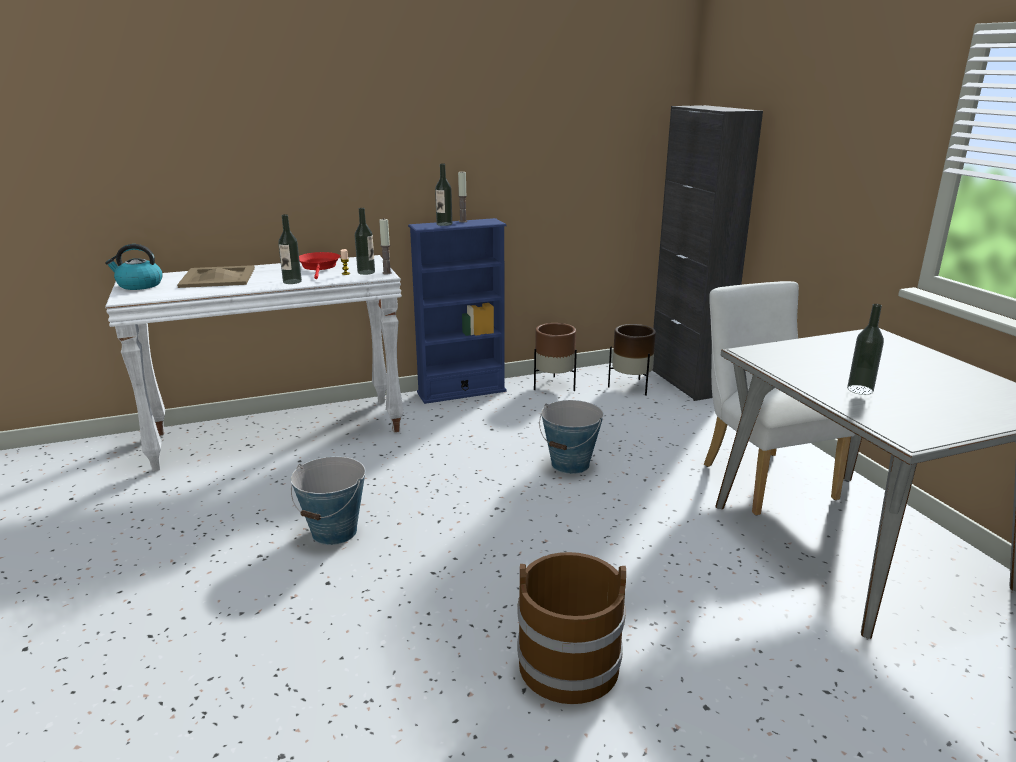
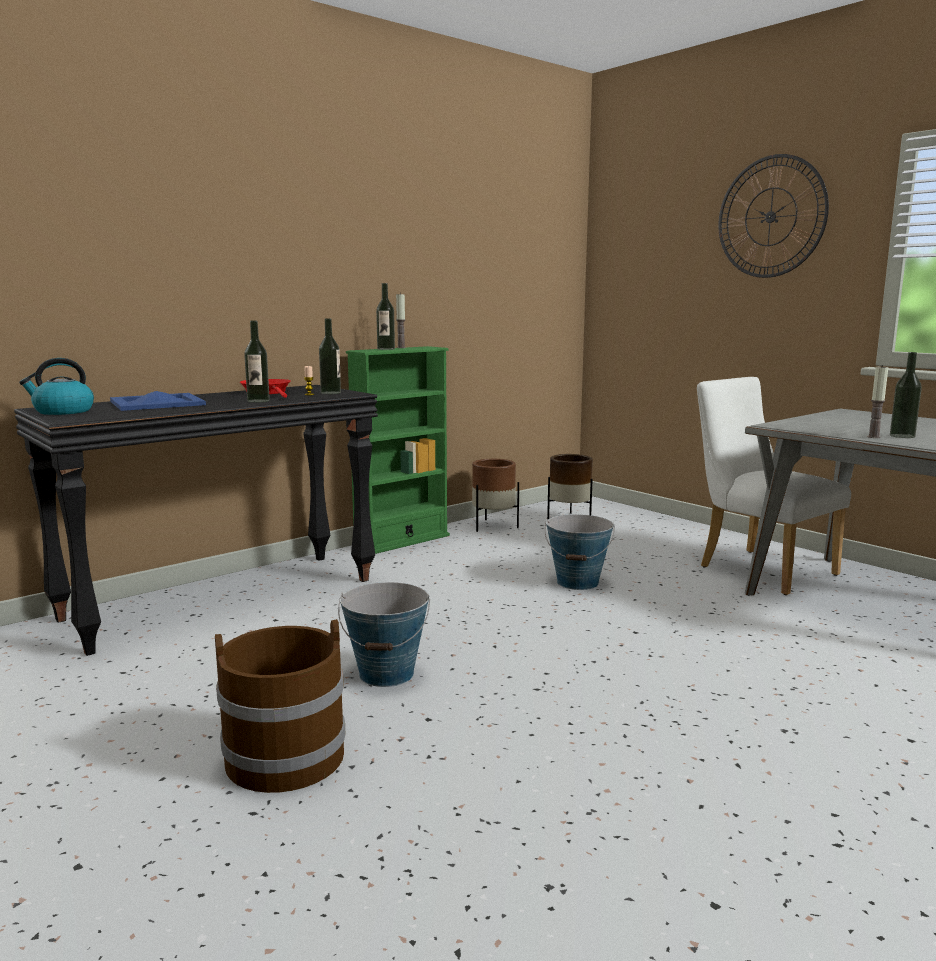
camera: 20 degrees left, 10 degrees down
(218, 277) = (158, 403): beige tray -> blue tray
(279, 432) = (222, 598): white console table -> black console table
(387, 273) = (355, 392): candle -> candle (873, 437)
(461, 392) = (401, 541): blue bookcase -> green bookcase
(569, 664) = (756, 735): brown bucket -> brown bucket (286, 757)
(687, 382) = (616, 510): black cabinet -> none
(844, 103) = (770, 217): none -> wall clock

